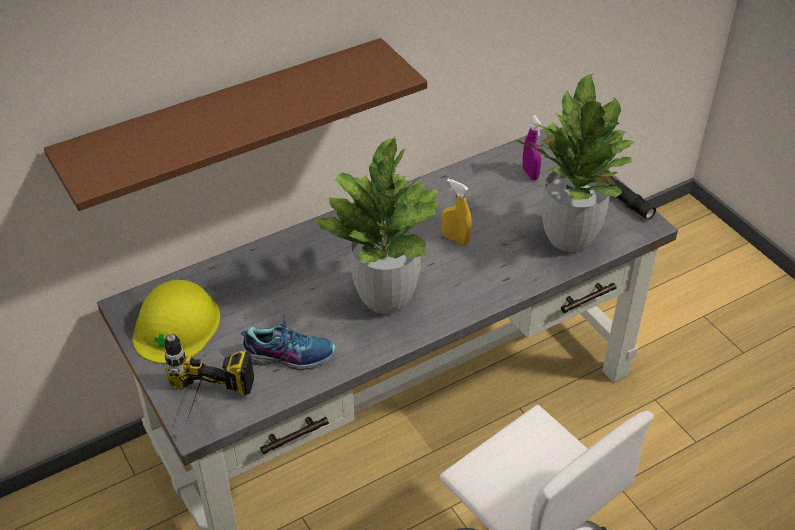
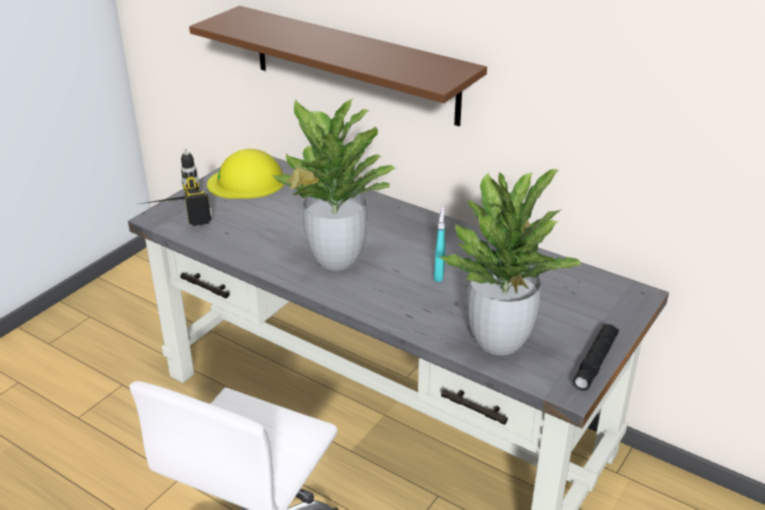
camera: 65 degrees right, 10 degrees down
(288, 355) = (245, 233): shoe -> none
(455, 239) = (439, 275): yellow spray bottle -> turquoise spray bottle
(530, 173) = (572, 294): purple spray bottle -> none

